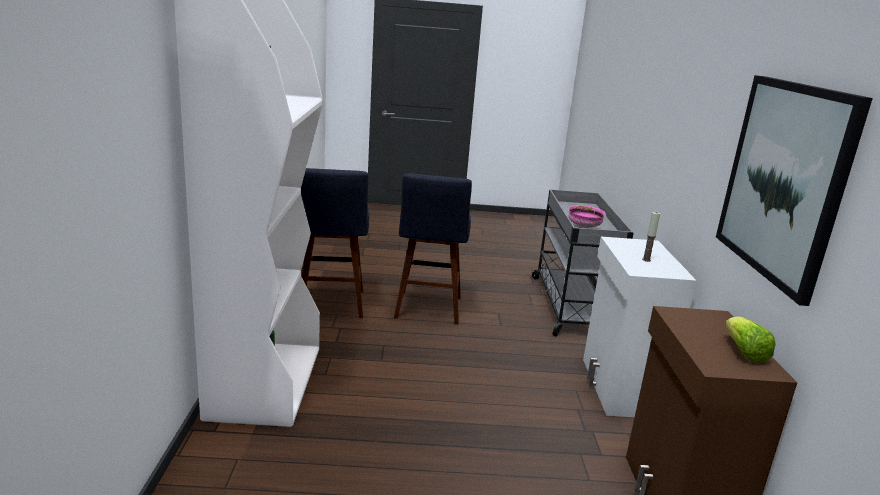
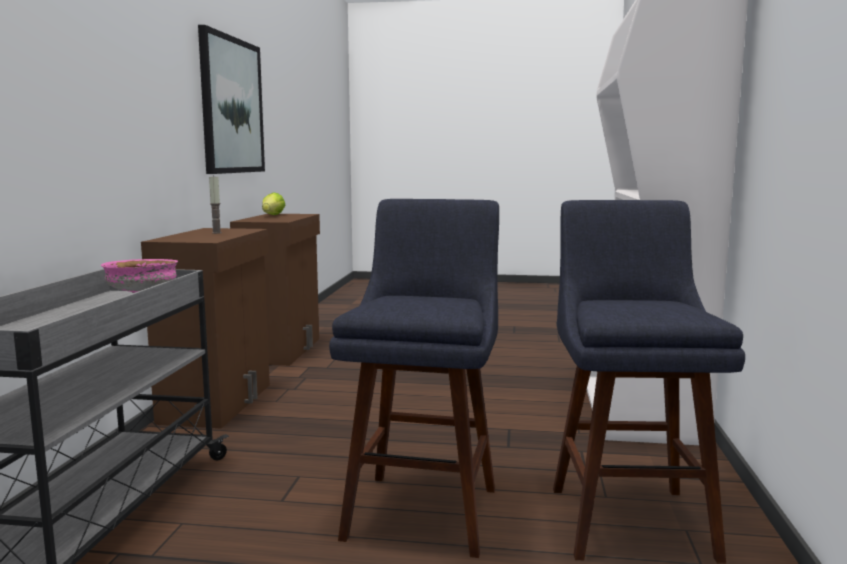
camera: 170 degrees left, 10 degrees down
(618, 387) = (219, 403): white cabinet -> brown cabinet

